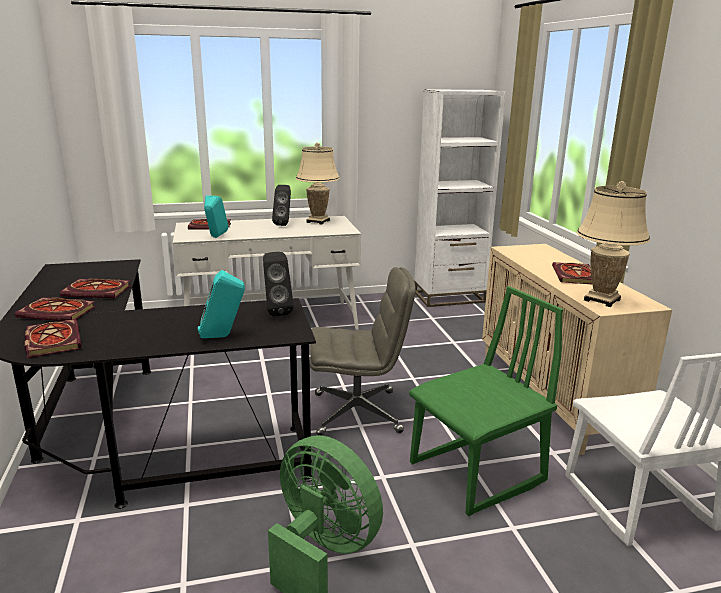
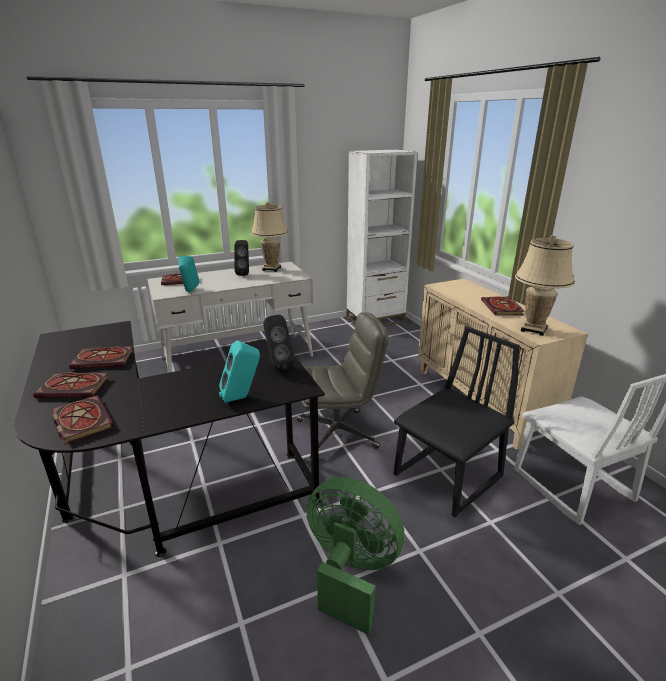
camera: 10 degrees left, 5 degrees up
(477, 473) = (448, 477): green chair -> black chair

